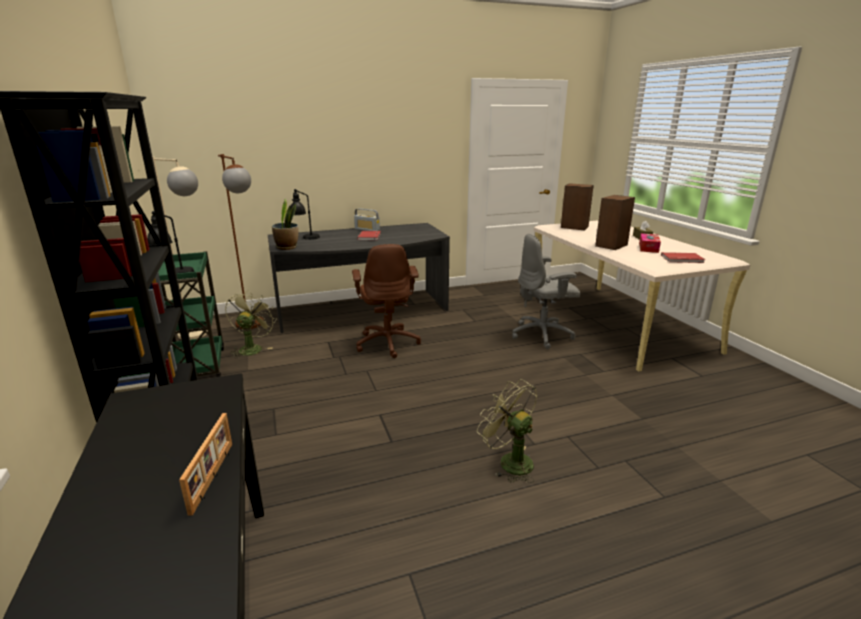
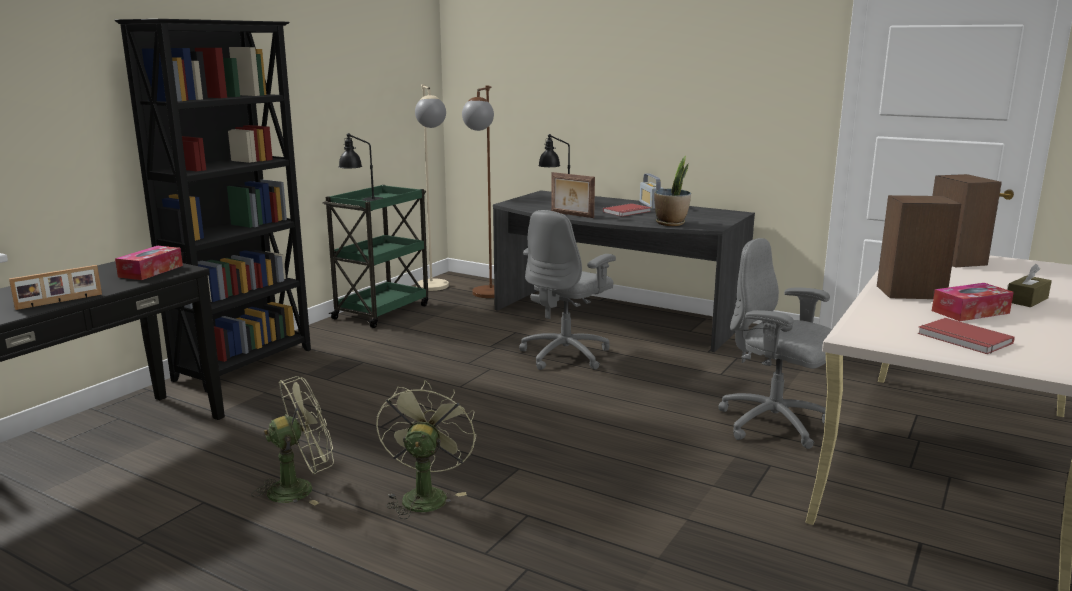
camera: 50 degrees right, 5 degrees down
(194, 401) = (151, 271): none -> tissue box
(252, 348) = (447, 313): green fan -> green fan (300, 488)
(287, 247) = (517, 204): potted plant -> potted plant (671, 223)
(347, 246) = (571, 215): none -> picture frame
(388, 343) = (566, 355): brown office chair -> grey office chair

